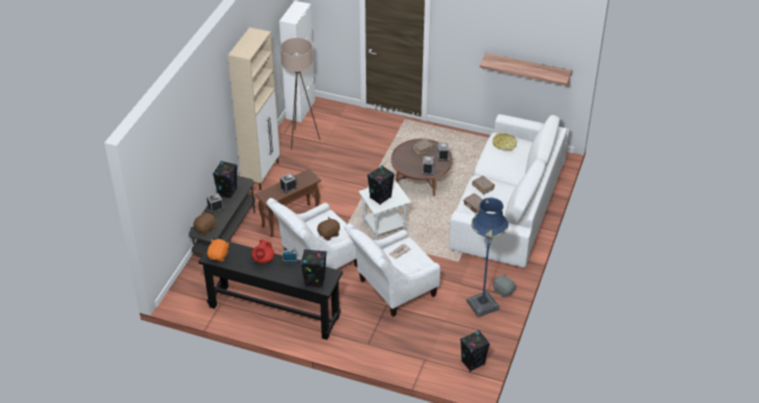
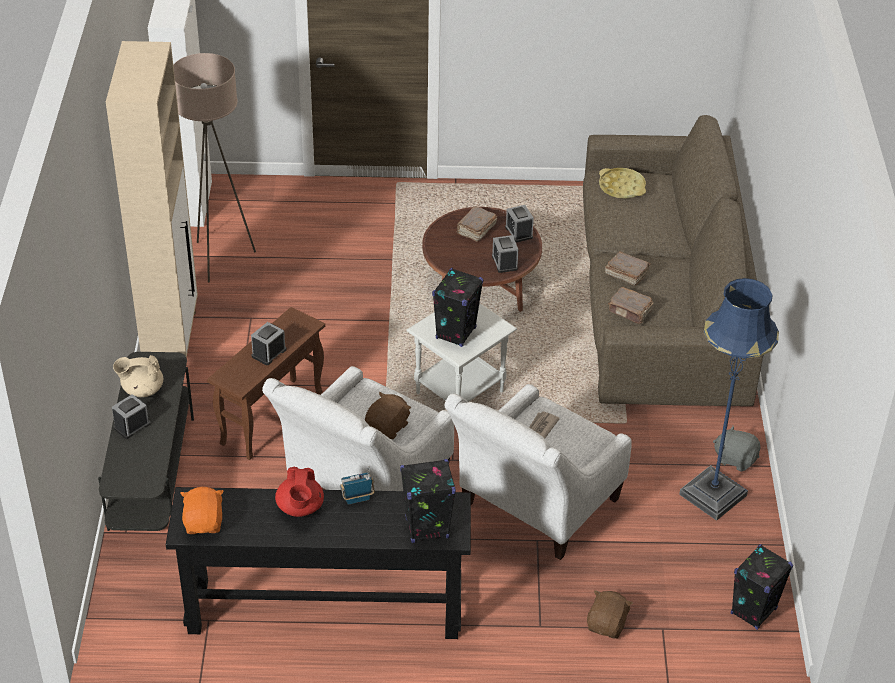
camera: 20 degrees left, 0 degrees up
(206, 228) = (131, 473): brown plush toy -> brown plush toy (607, 625)
(227, 192) = (142, 389): black speaker -> beige teapot
(508, 204) = (659, 297): white sofa -> brown sofa
(527, 69) = (637, 38): shelf -> none

